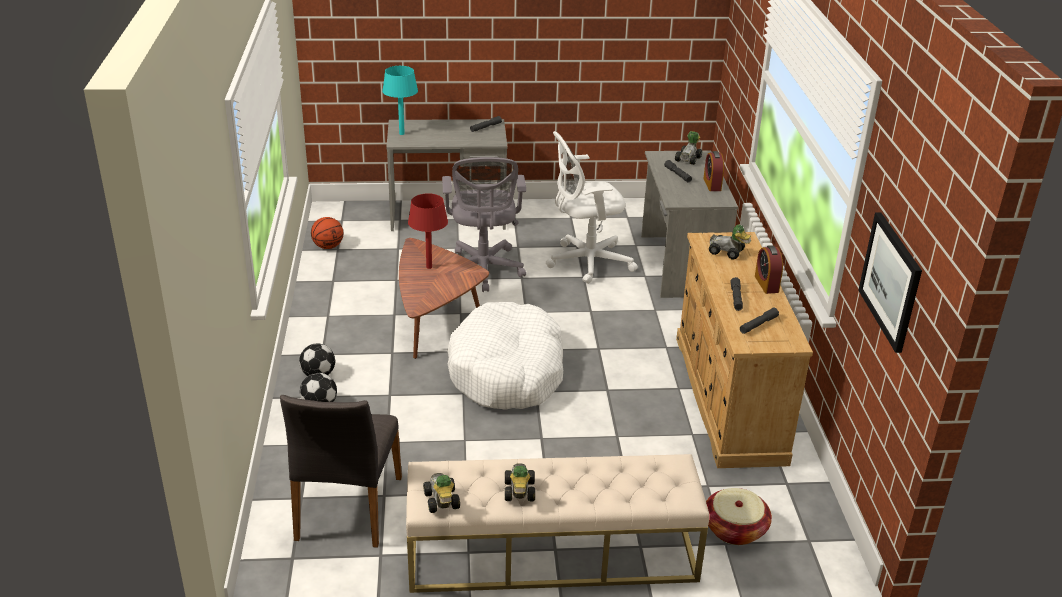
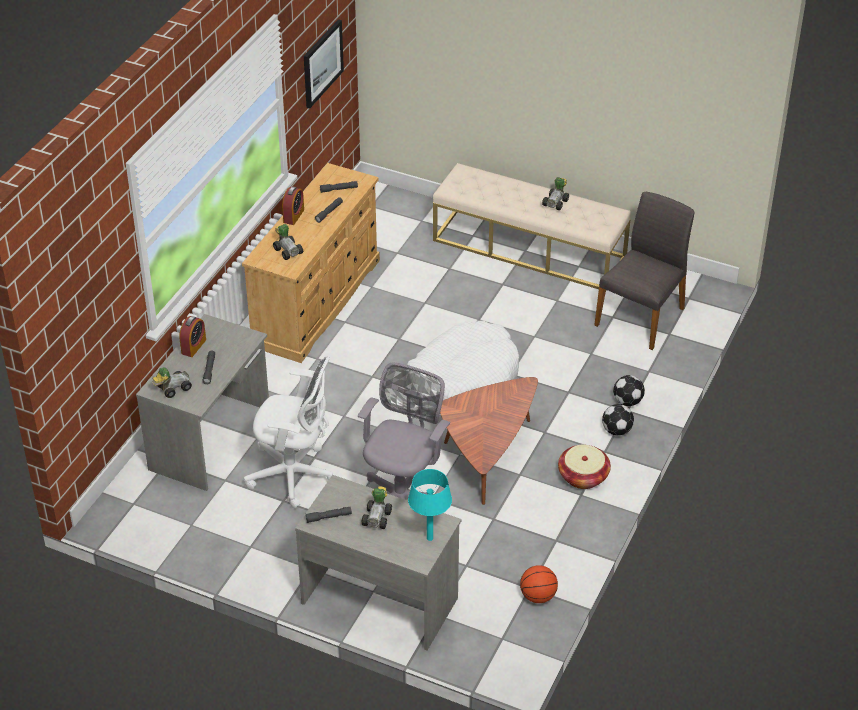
camera: 150 degrees left, 10 degrees up
(429, 267) = (487, 427): red table lamp -> none
(441, 502) = (605, 211): toy car -> toy car (378, 517)
(734, 529) = (407, 225): basket -> basket (583, 476)

